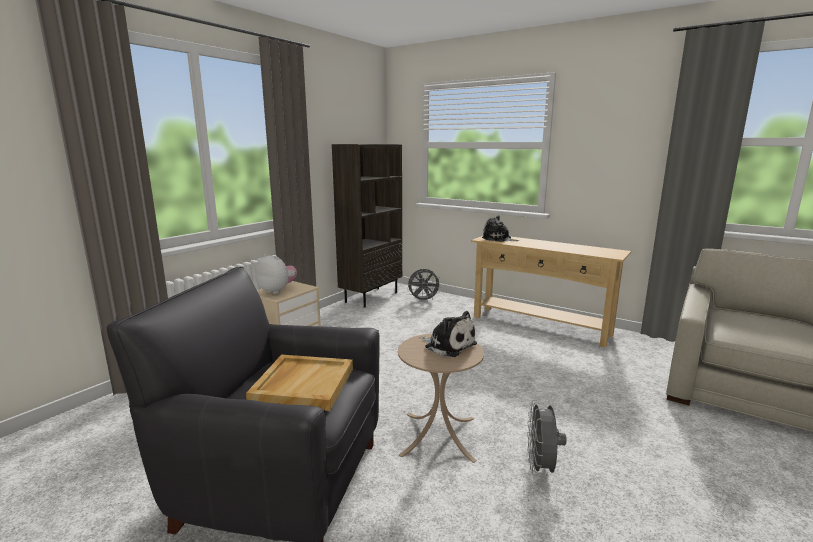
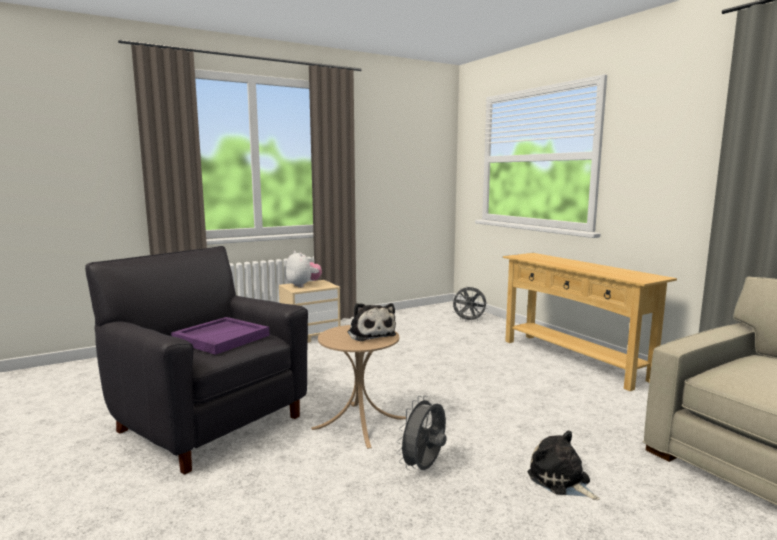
camera: 25 degrees right, 5 degrees down
(303, 384) = (221, 338): beige tray -> purple tray
(371, 297) = (420, 312): brown bookcase -> none
(498, 239) = (534, 257): plush toy -> plush toy (561, 480)

